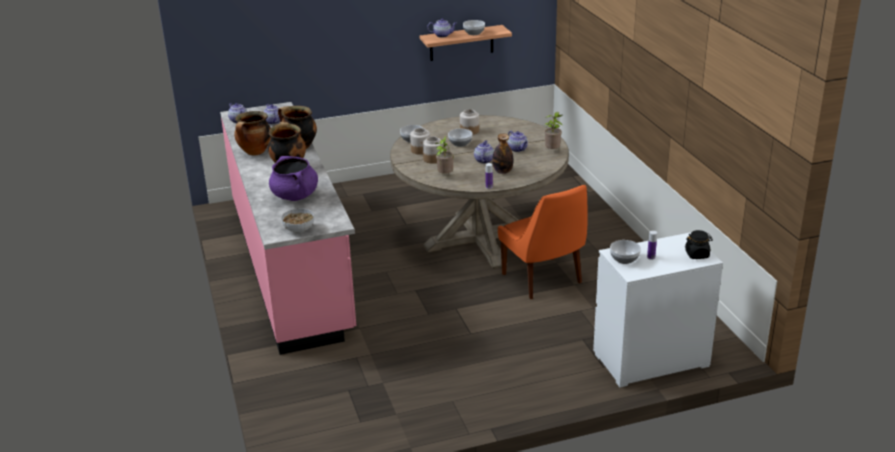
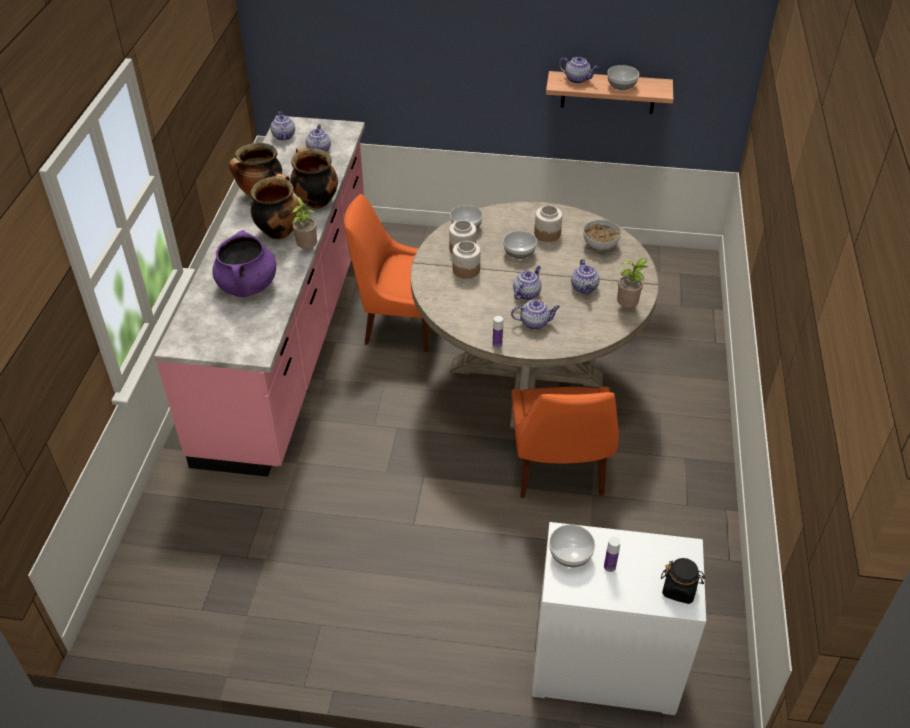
camera: 25 degrees right, 15 degrees up
(299, 229) = (209, 345): bowl -> bowl (601, 245)
(367, 237) = (399, 323): none -> orange chair
(444, 175) = (458, 304): potted plant -> potted plant (307, 248)
(502, 171) = (535, 323): bottle -> teapot

